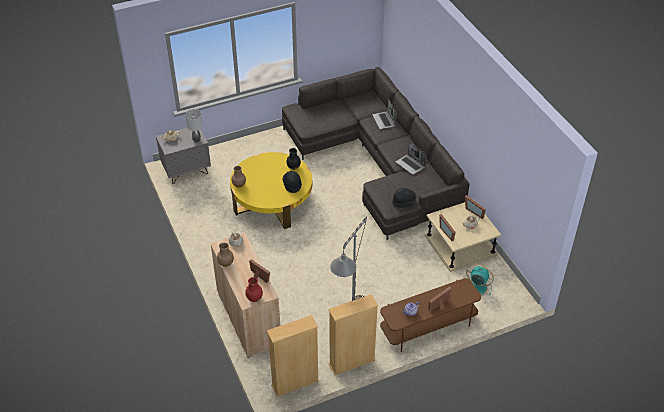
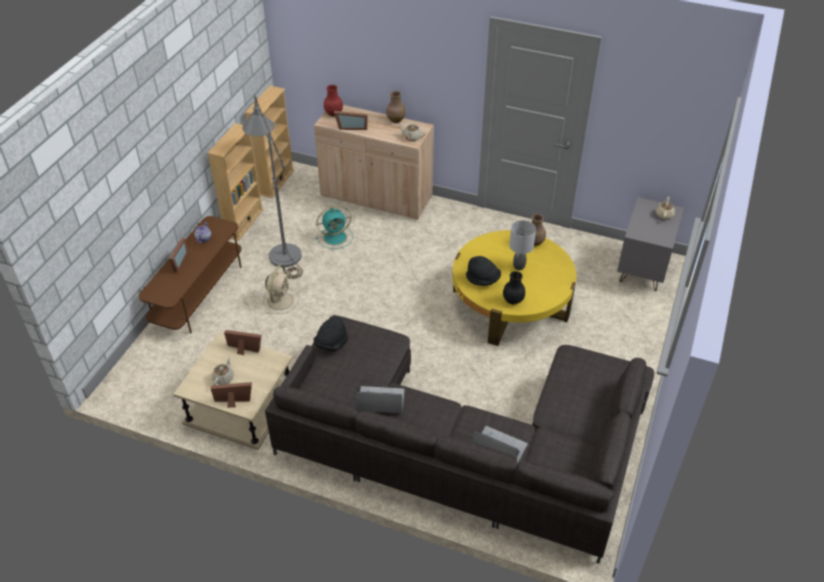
camera: 135 degrees right, 0 degrees up
(196, 140) = (640, 231): grey table lamp -> grey table lamp (519, 266)
(385, 288) = (280, 300): none -> beige fan
(476, 286) = (178, 368): turquoise fan -> turquoise fan (336, 237)

